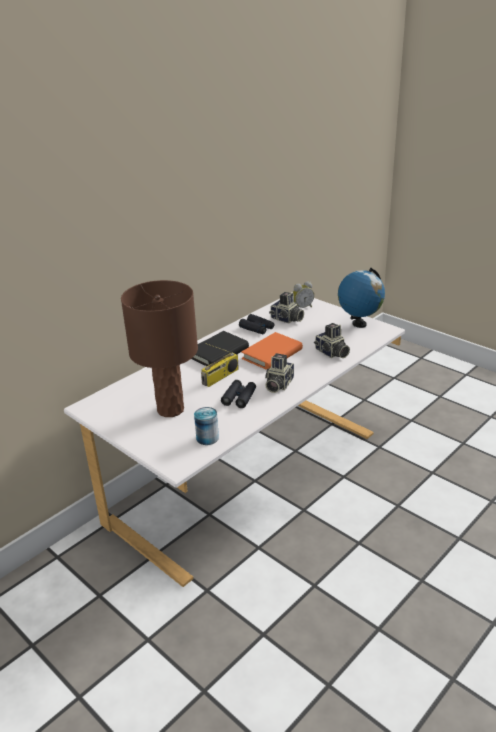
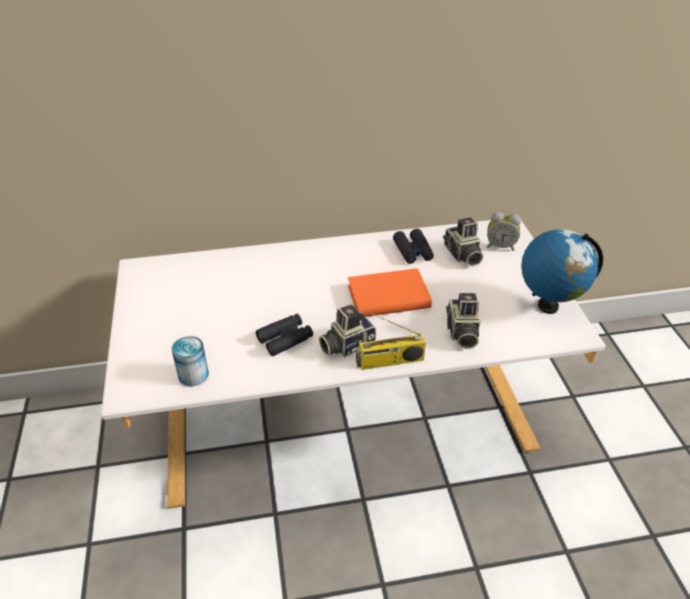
camera: 35 degrees right, 10 degrees up
(171, 409) = (203, 315): brown table lamp -> none
(218, 352) = (333, 265): black book -> none
(220, 377) = (297, 299): radio -> radio (389, 361)

